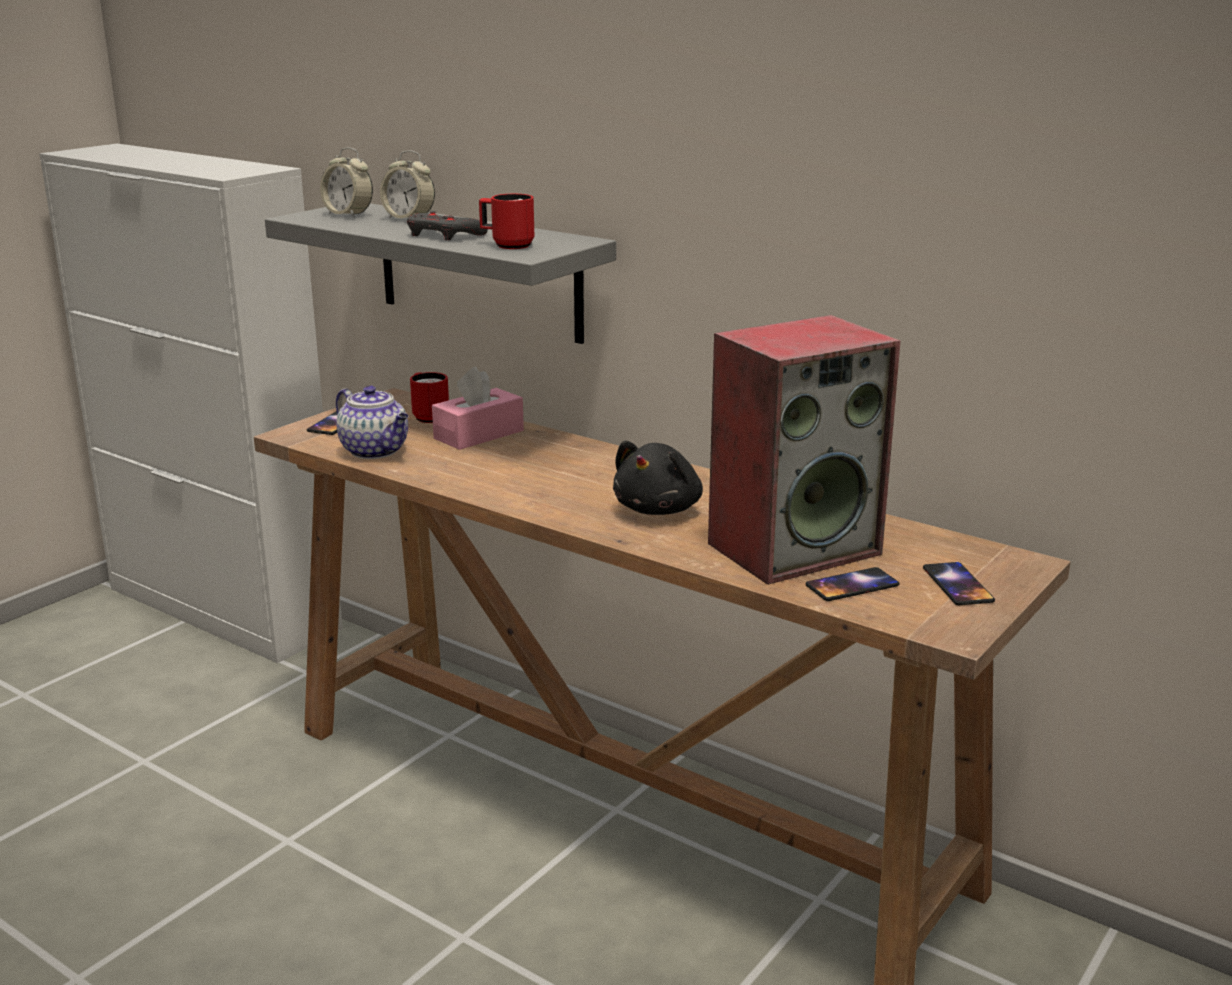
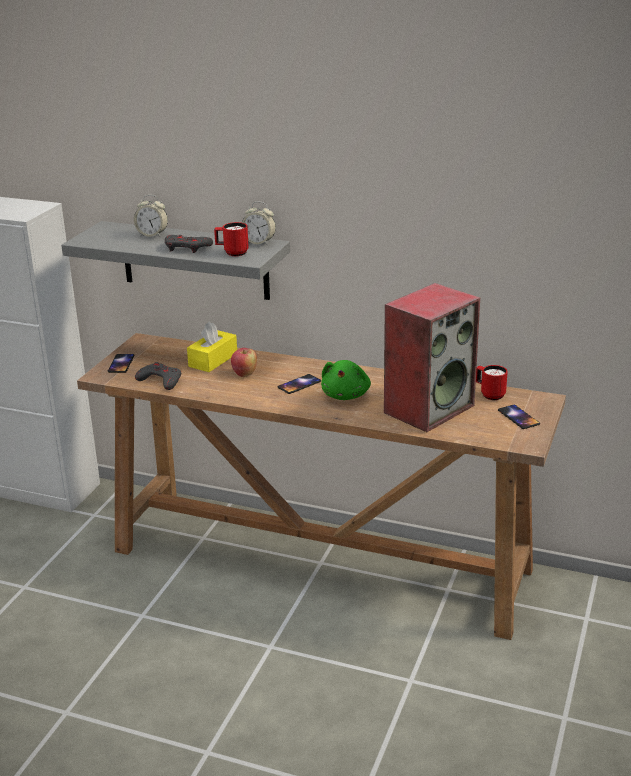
camera: 15 degrees left, 5 degrees up
(348, 215) = (111, 235): alarm clock -> alarm clock (259, 243)
(376, 451) = (160, 380): teapot -> grey game controller
(428, 416) = (174, 351): red mug -> red mug (489, 394)
(479, 434) = (213, 360): pink tissue box -> yellow tissue box
(513, 458) = (244, 374): none -> apple
(659, 509) = (346, 395): black plush toy -> green plush toy
(852, 585) = (468, 426): phone -> phone (299, 384)

